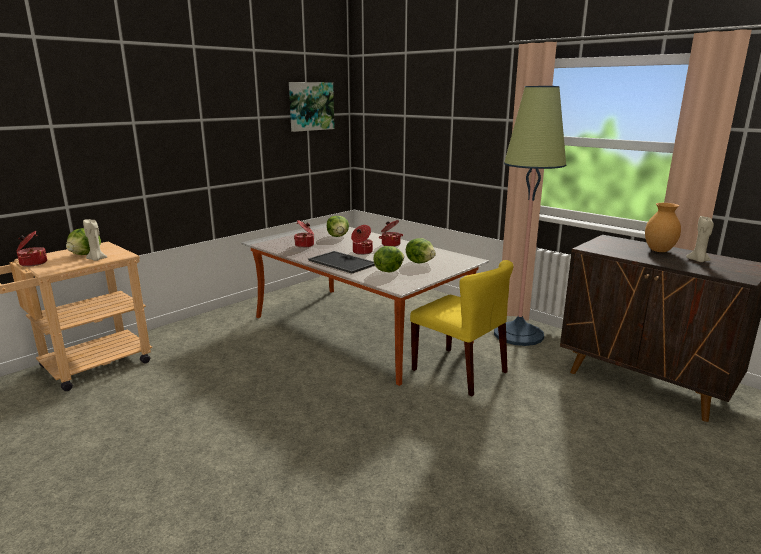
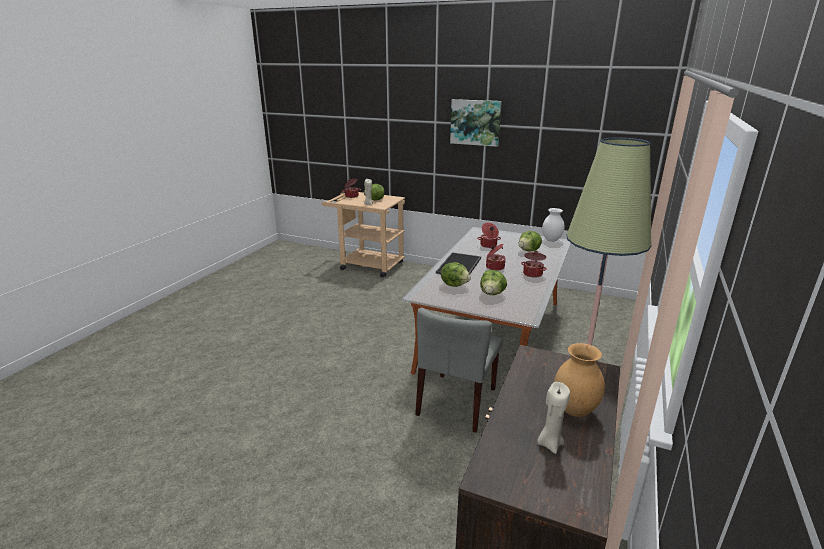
camera: 70 degrees right, 5 degrees up
(311, 106) = (606, 122): picture -> picture (475, 122)
(323, 226) = (551, 240): none -> white vase
(460, 371) = (457, 402): yellow chair -> grey chair

